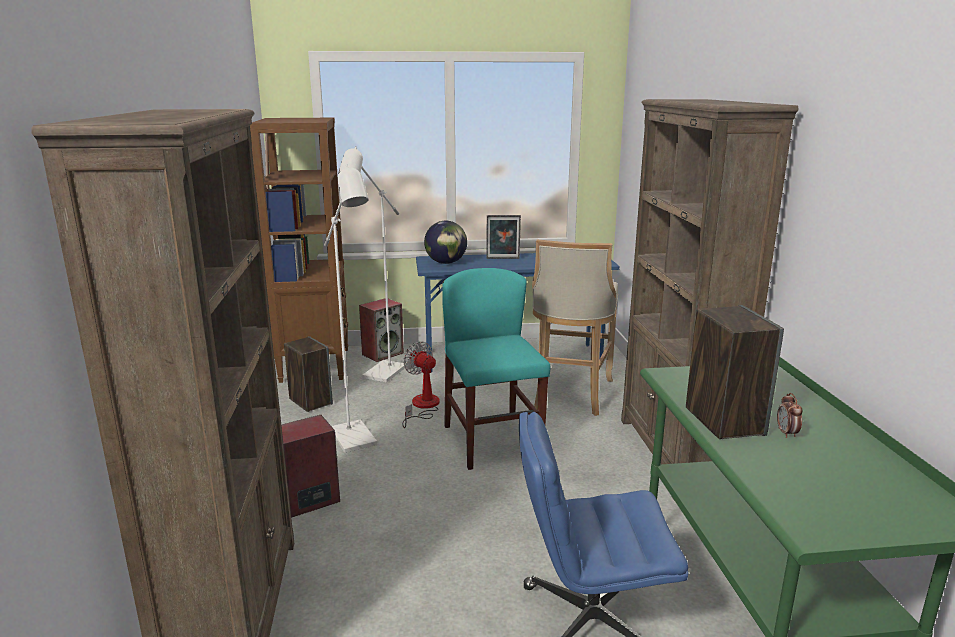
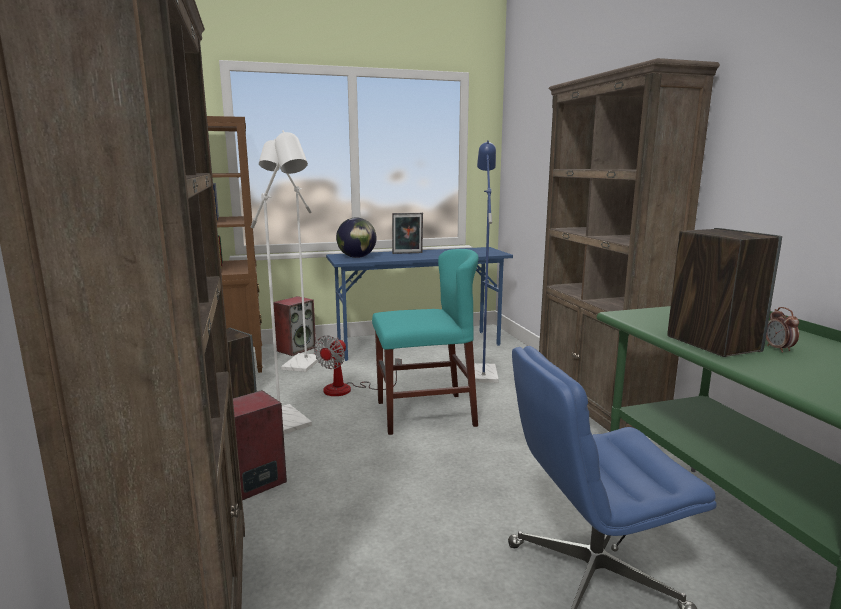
camera: 10 degrees left, 5 degrees down
(422, 407) = (348, 389): fan -> fan turned 105 degrees counterclockwise
(492, 441) = (425, 413): turquoise chair -> turquoise chair turned 105 degrees clockwise
(570, 395) = (482, 371): beige stool -> blue floor lamp

